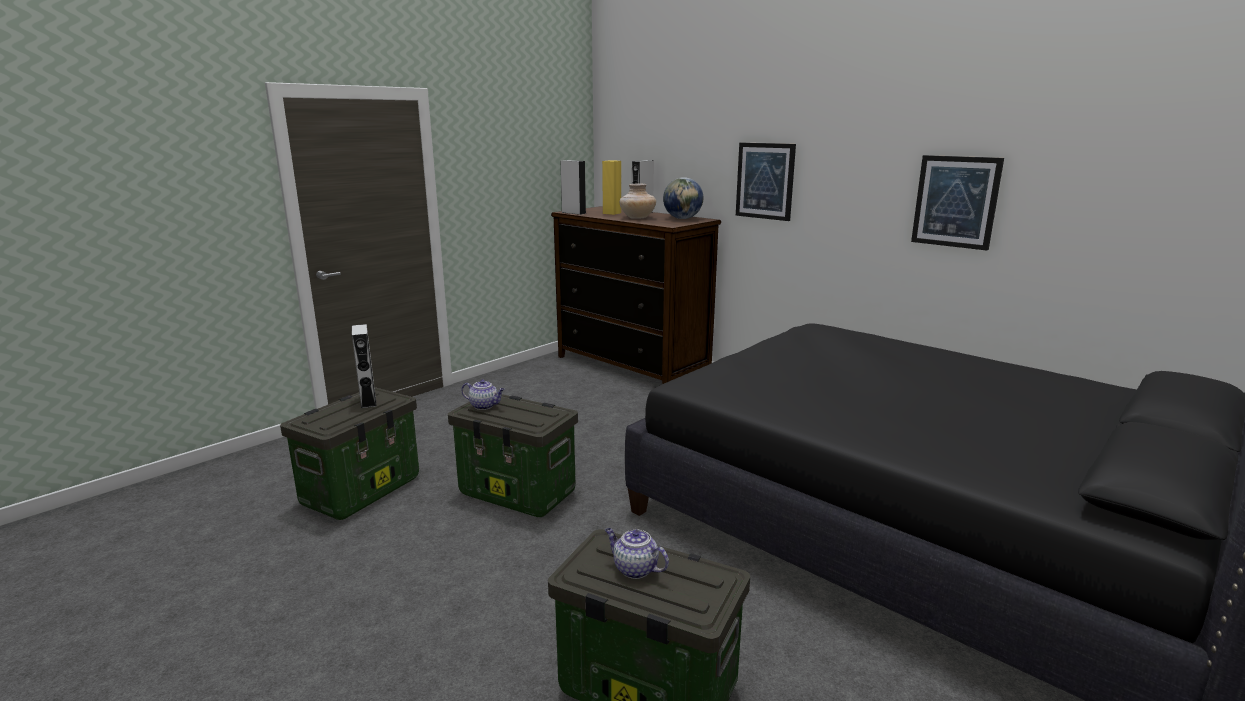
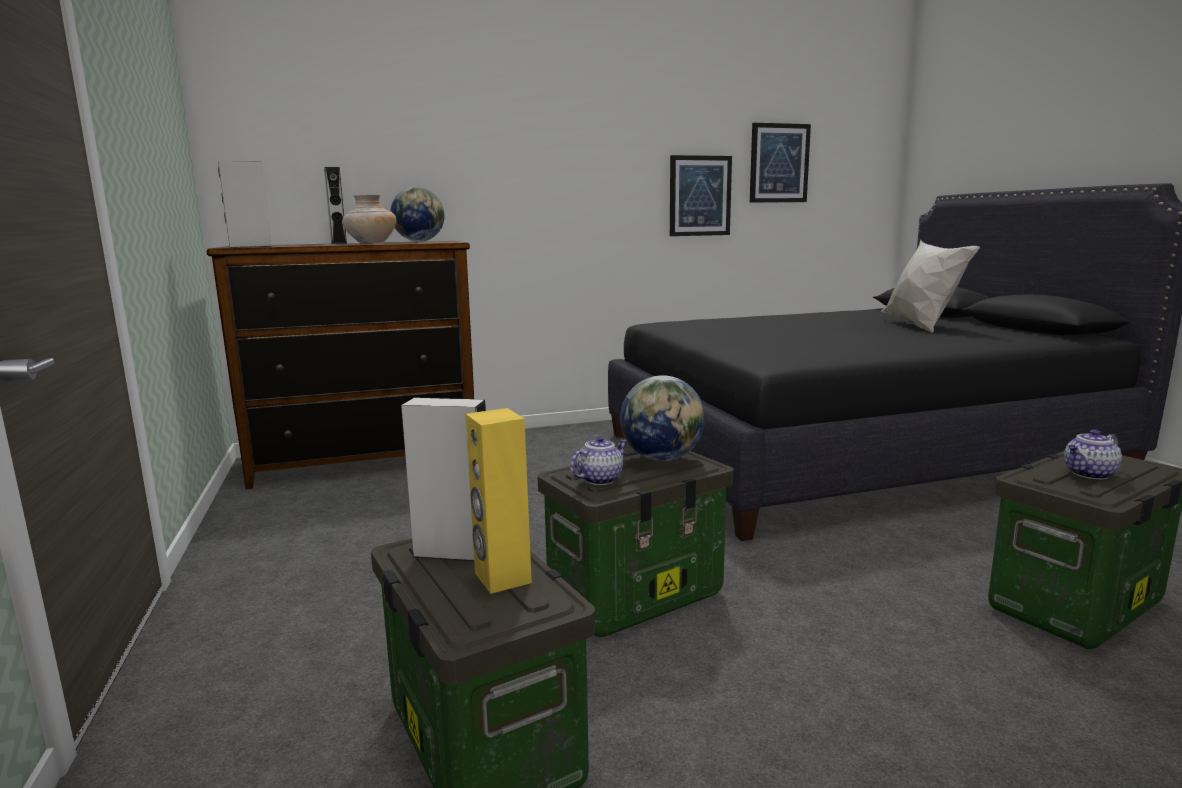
camera: 60 degrees left, 5 degrees down
(536, 413) = (662, 458): none -> globe
(611, 213) = (304, 244): yellow speaker -> yellow speaker (502, 578)
(765, 181) = (509, 189): picture -> picture (779, 163)
(1023, 423) = (920, 326): none -> white pillow

